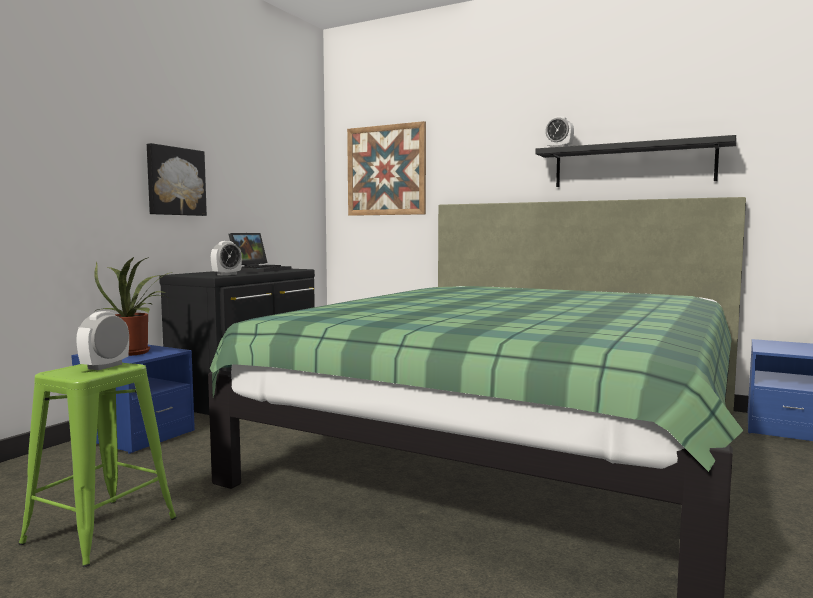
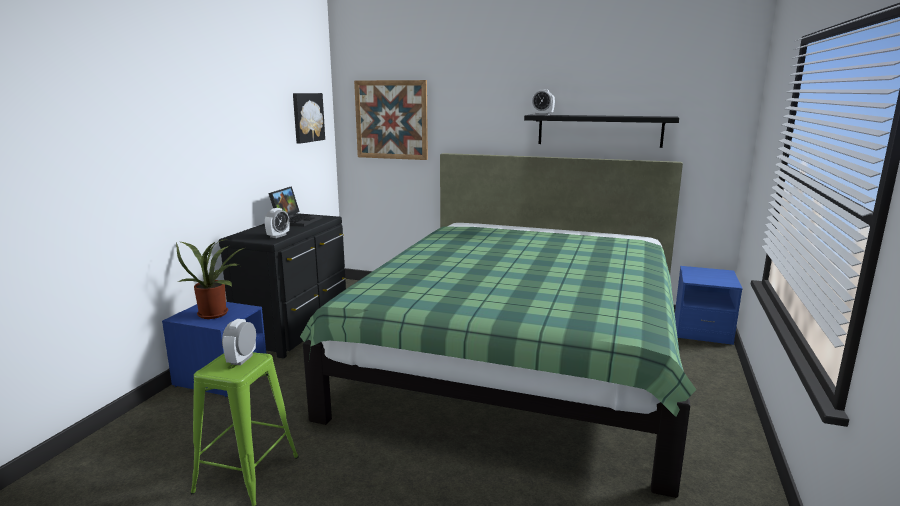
camera: 10 degrees left, 10 degrees up
(175, 181) = (223, 155): picture -> picture (307, 117)

